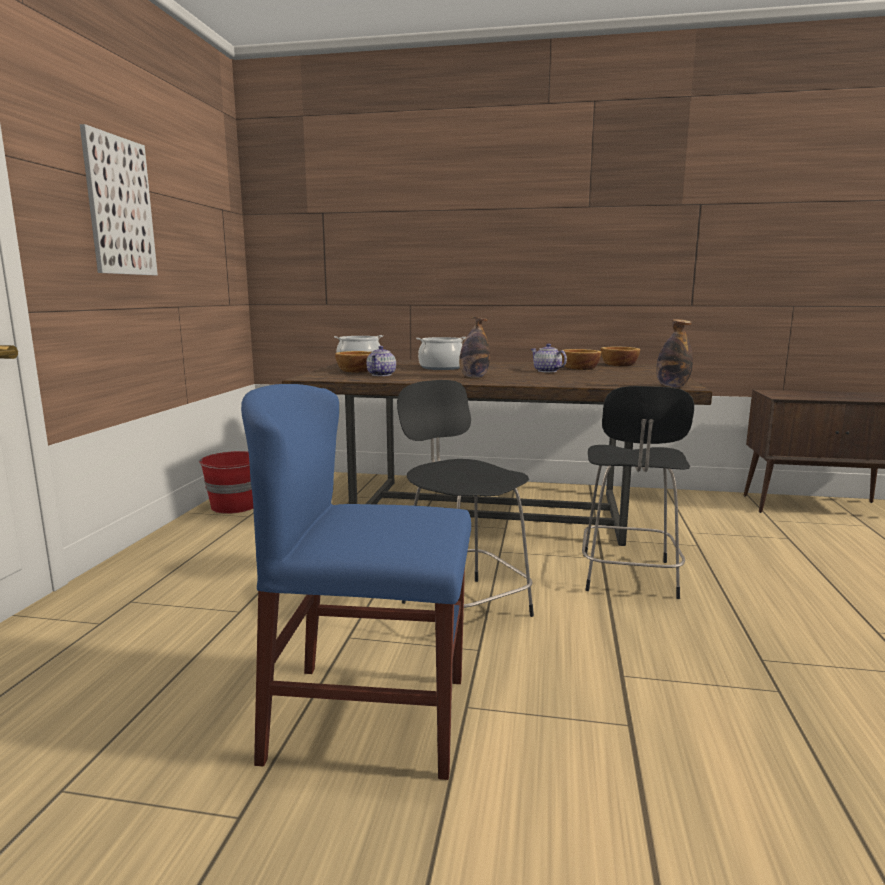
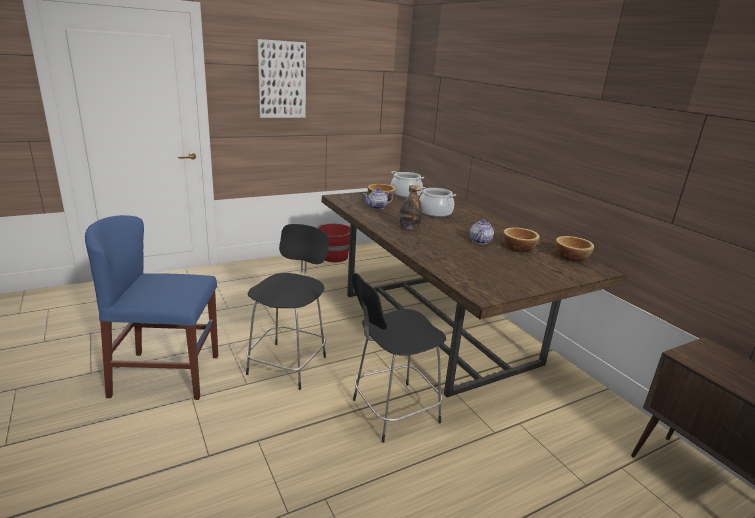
camera: 50 degrees right, 10 degrees up
(369, 718) = (166, 375): blue chair -> blue chair turned 60 degrees counterclockwise
(672, 386) = (477, 291): bottle -> none

